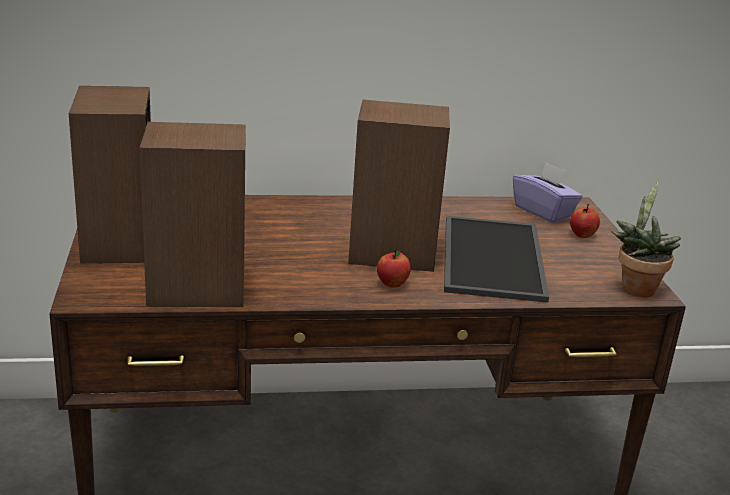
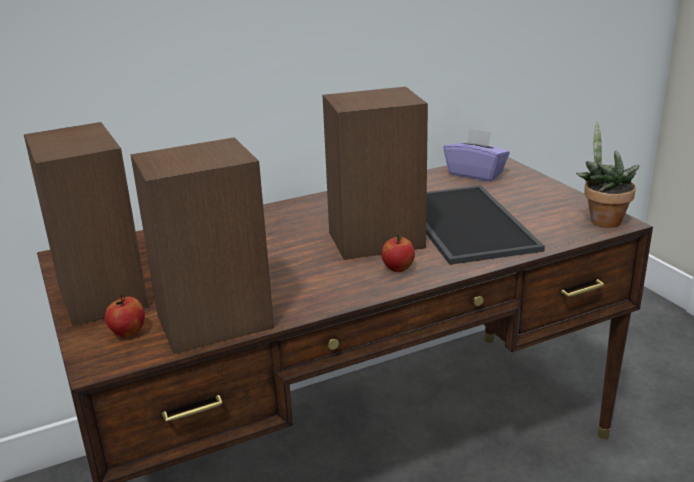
camera: 15 degrees left, 0 degrees up
(582, 235) = (522, 186): apple -> apple (128, 333)

